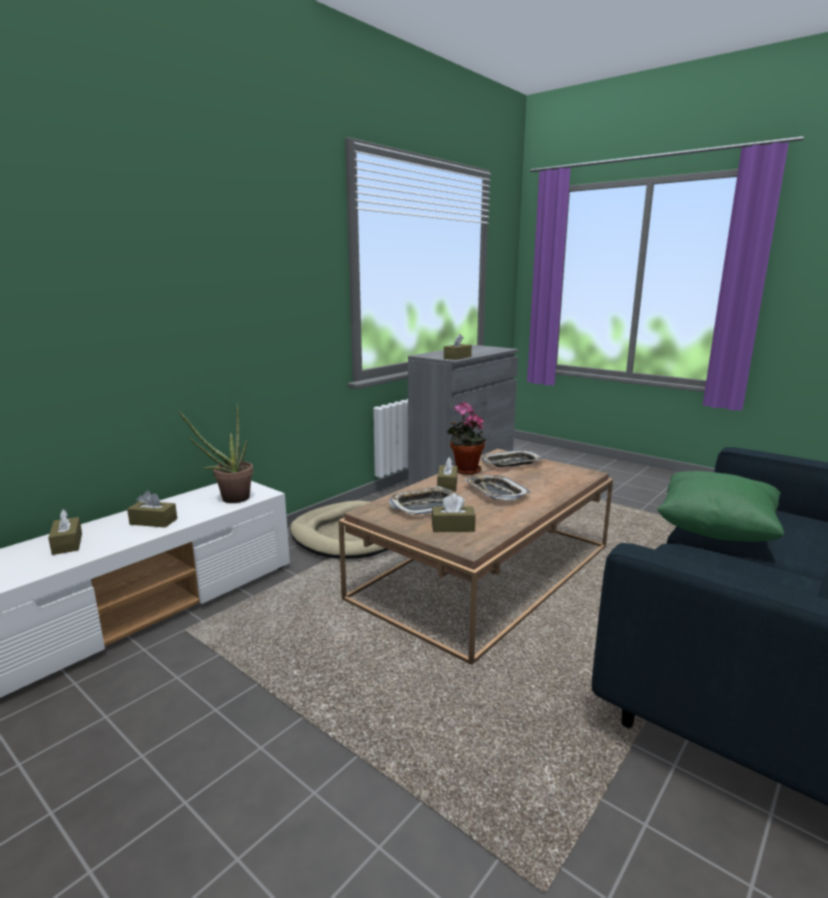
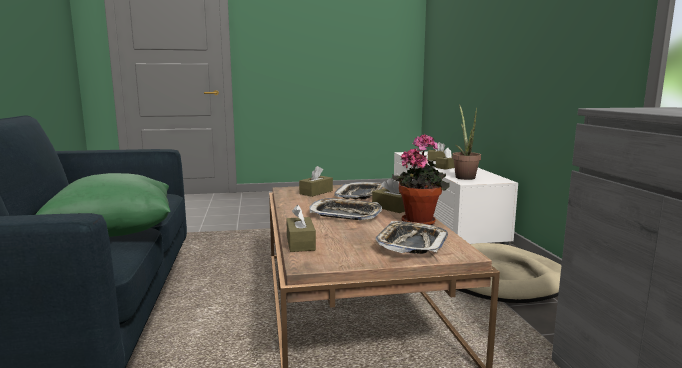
camera: 130 degrees right, 5 degrees down
(457, 357) = (623, 109): brown tissue box -> brown tissue box (300, 243)

